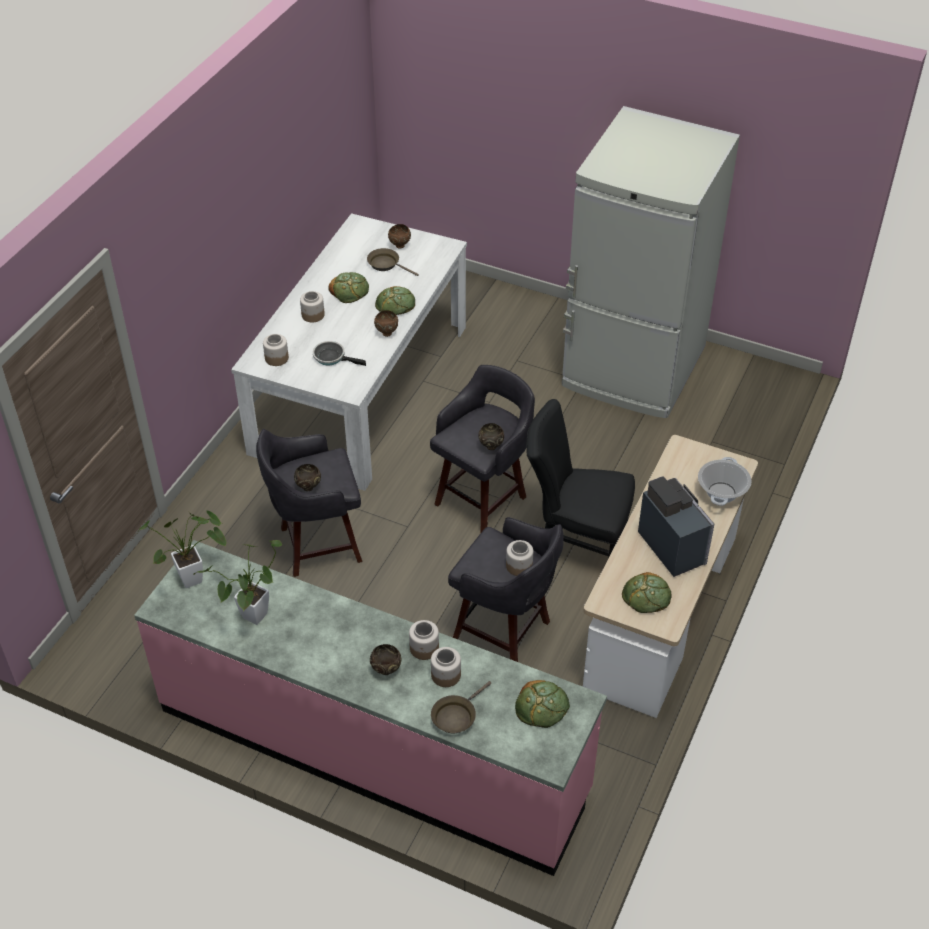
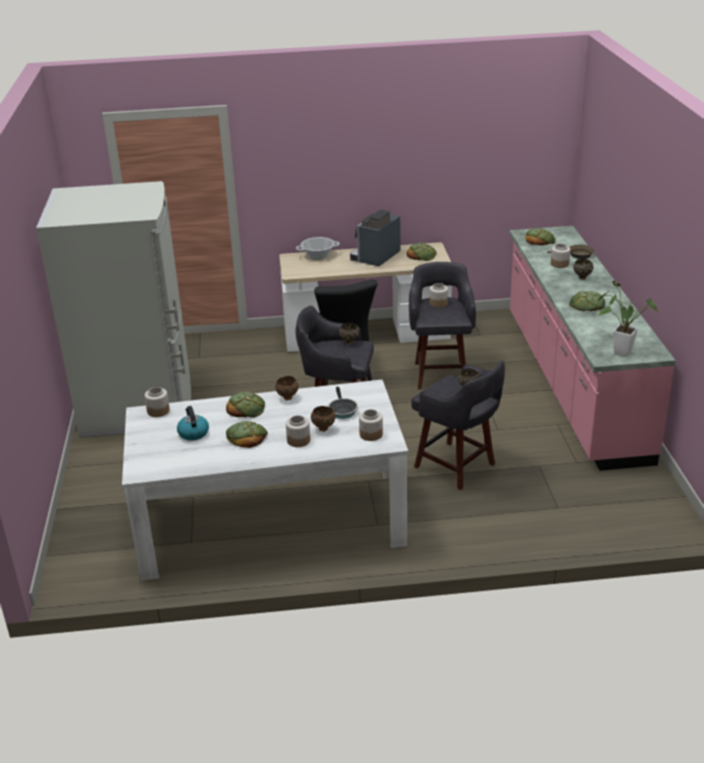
camera: 120 degrees left, 15 degrees down
(251, 620) = (615, 323): potted plant -> none
(315, 625) = (587, 305): none -> bread
(386, 264) = (193, 433): brown frying pan -> kettle
(399, 246) = (159, 436): brown bowl -> brown bowl (324, 429)
(424, 648) = (553, 274): jar -> jar (158, 411)

